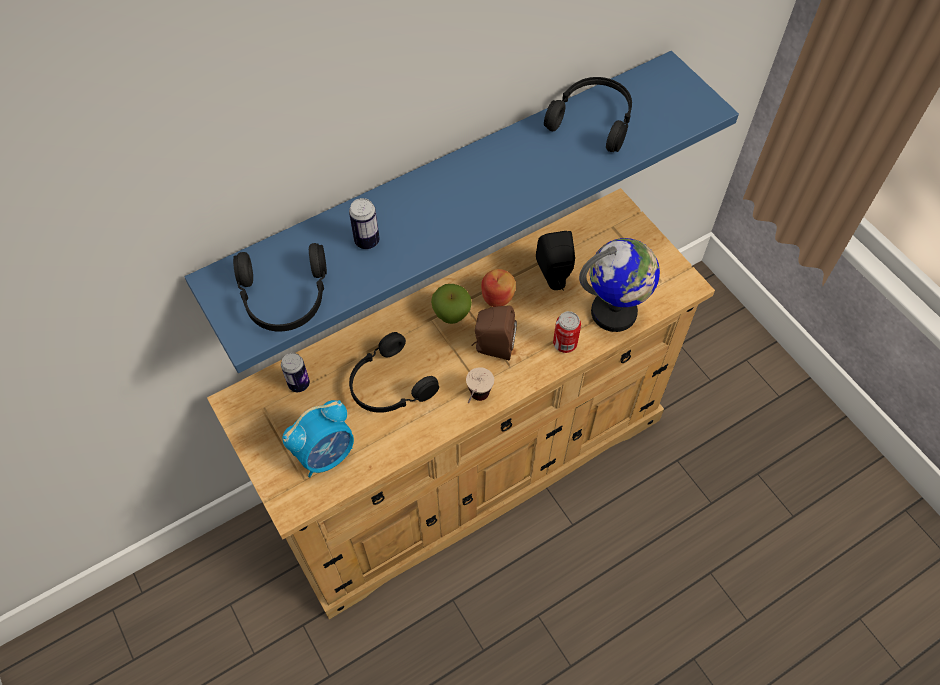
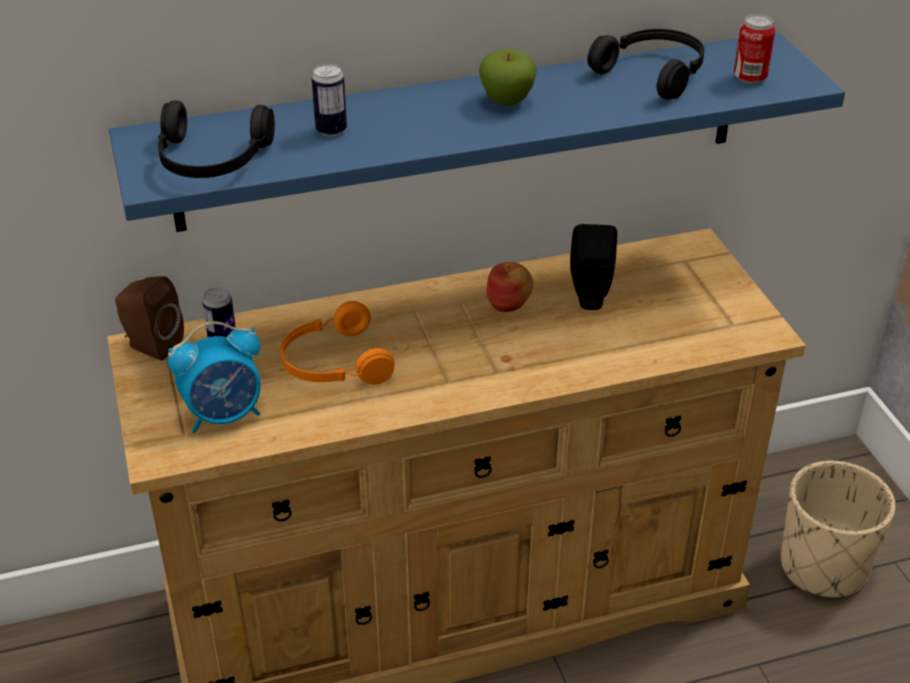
camera: 15 degrees right, 20 degrees down
(389, 385) = (333, 363): black headphones -> orange headphones
(451, 315) = (442, 311): apple -> apple (506, 101)
(476, 402) = (438, 399): cup -> none
(492, 347) = (482, 350): brown speaker -> brown speaker (151, 345)
(565, 344) = (579, 363): can -> can (750, 78)
(614, 313) = (657, 344): globe -> none
(702, 375) = (823, 567): none -> beige planter

